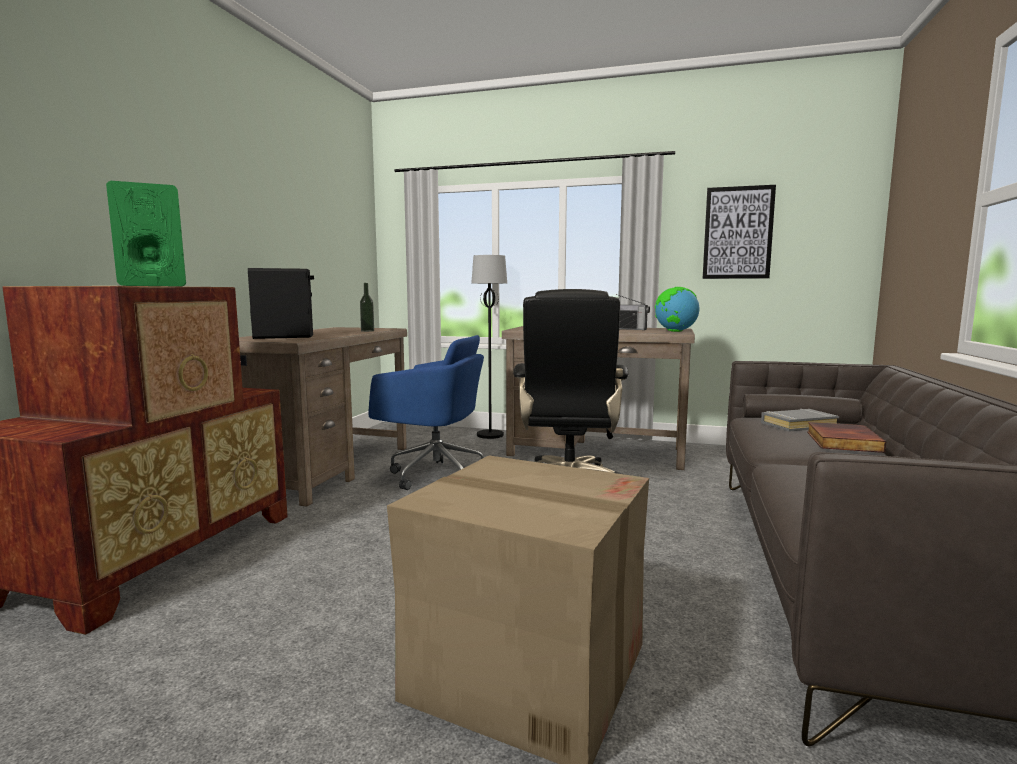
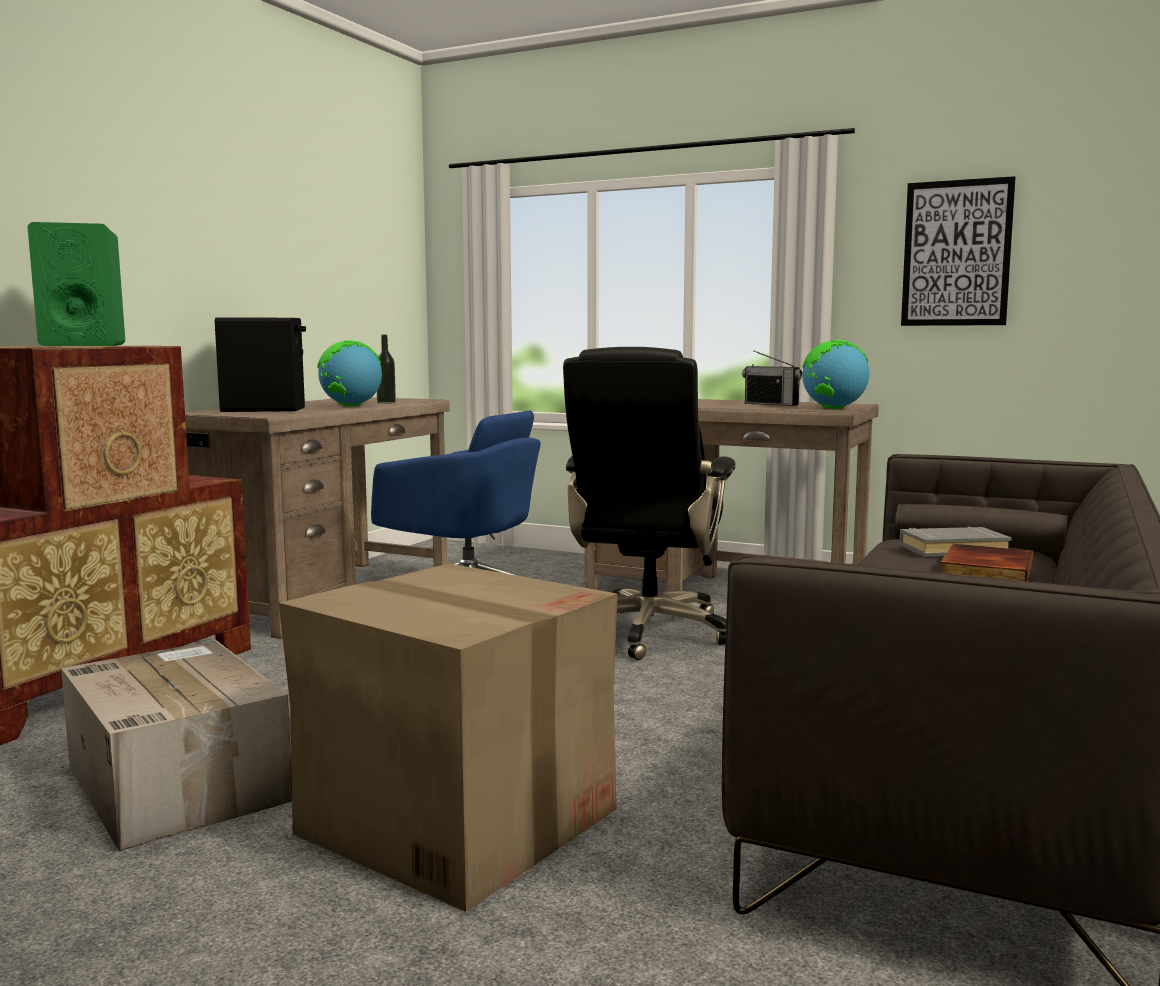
camera: 10 degrees right, 0 degrees up
(269, 654) = (175, 782): none -> cardboard box
(345, 333) = (350, 406): none -> globe
(489, 435) = (578, 562): black floor lamp -> none

